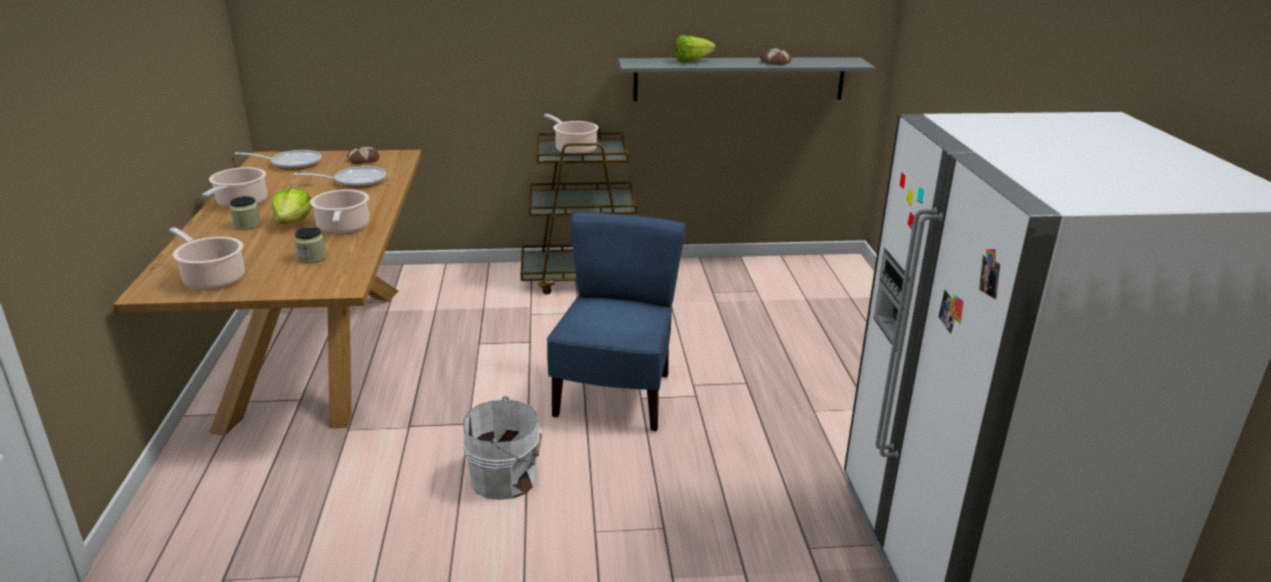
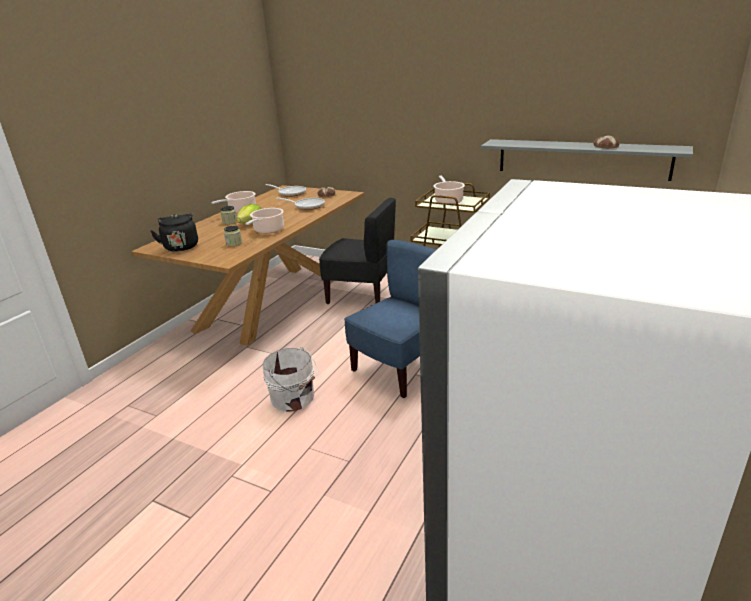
camera: 35 degrees right, 0 degrees up
(212, 279) = (181, 246): cooking pot -> black kettle
(459, 310) = (362, 294): none -> black chair
(695, 61) = (542, 143): lettuce -> none

